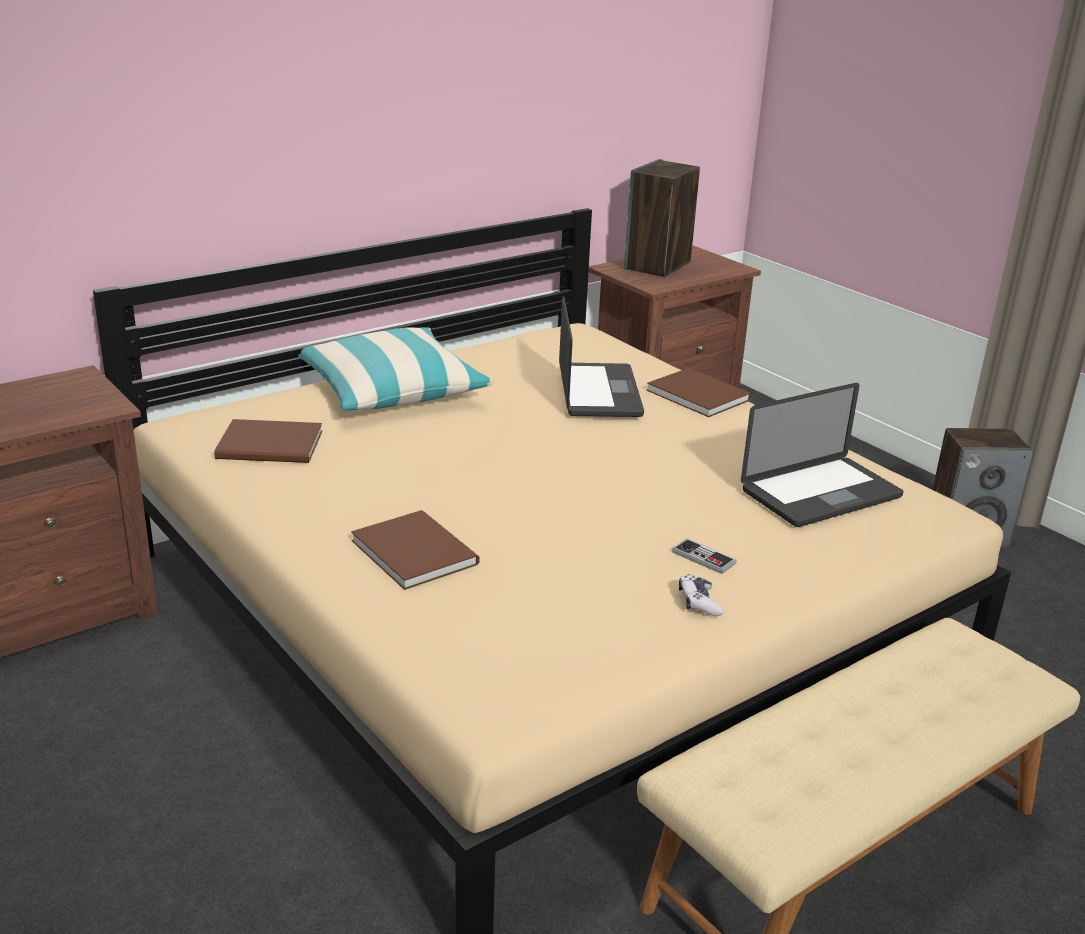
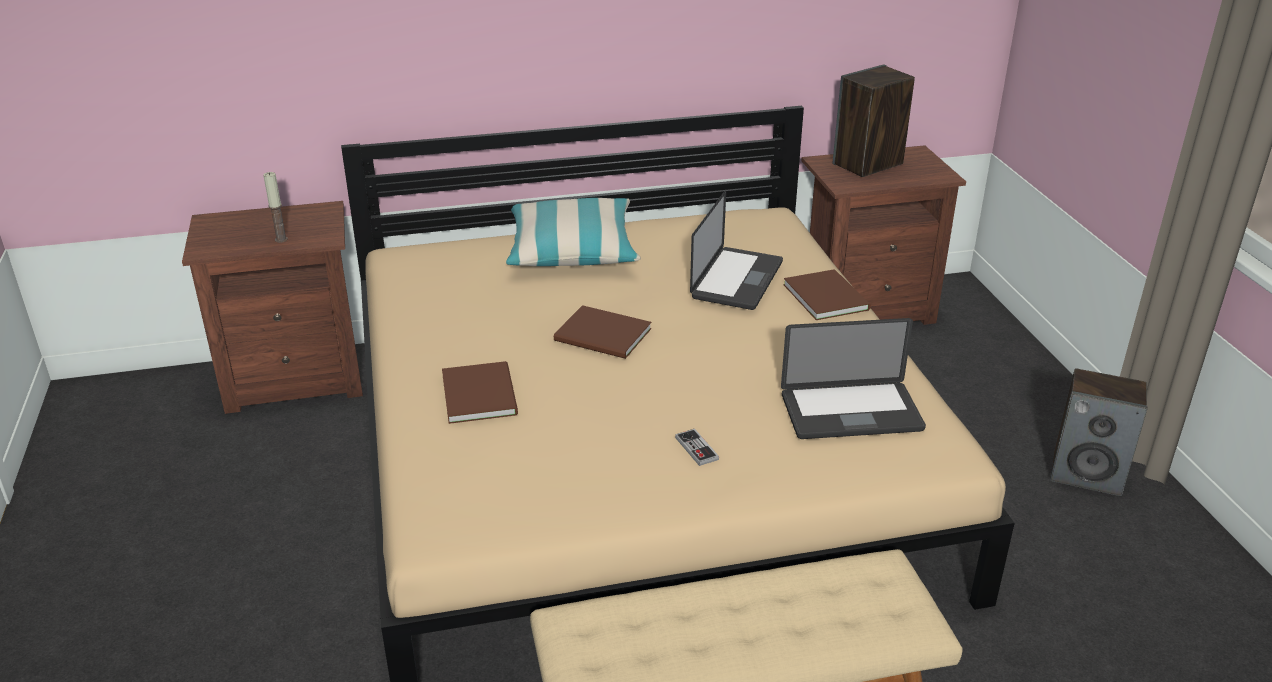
camera: 25 degrees right, 5 degrees up
(46, 416) = (281, 239): none -> candle
(272, 446) = (446, 285): brown book -> brown book (604, 336)
(699, 602) = (658, 486): game controller -> none

